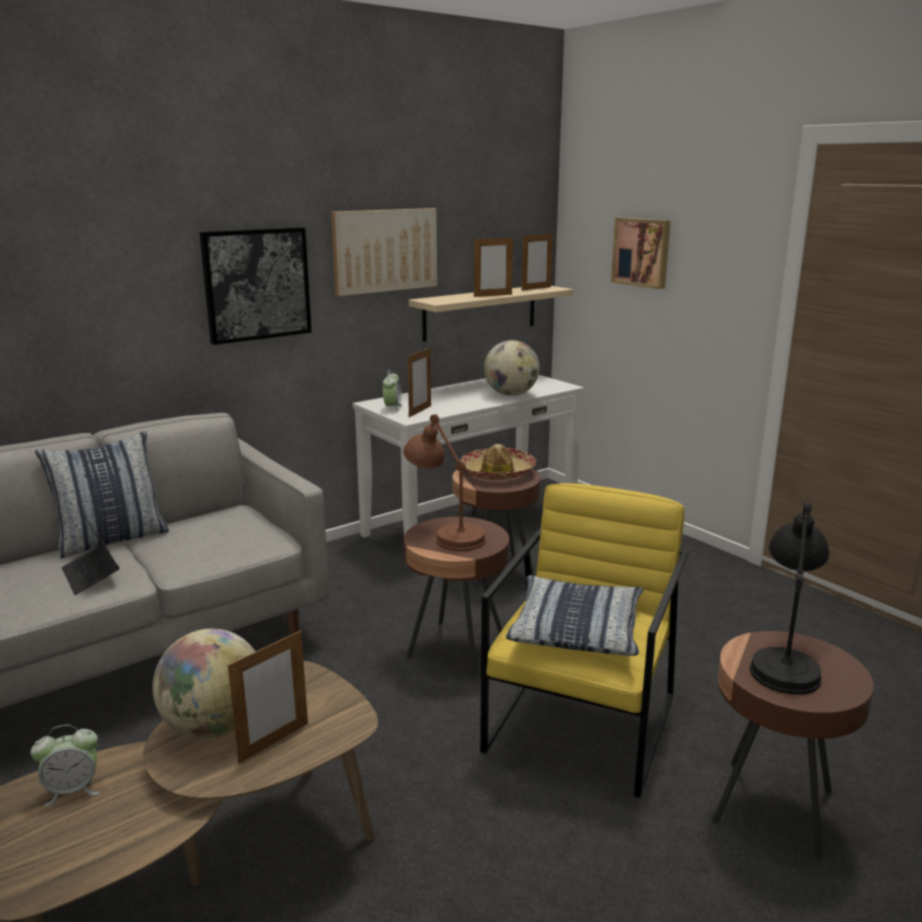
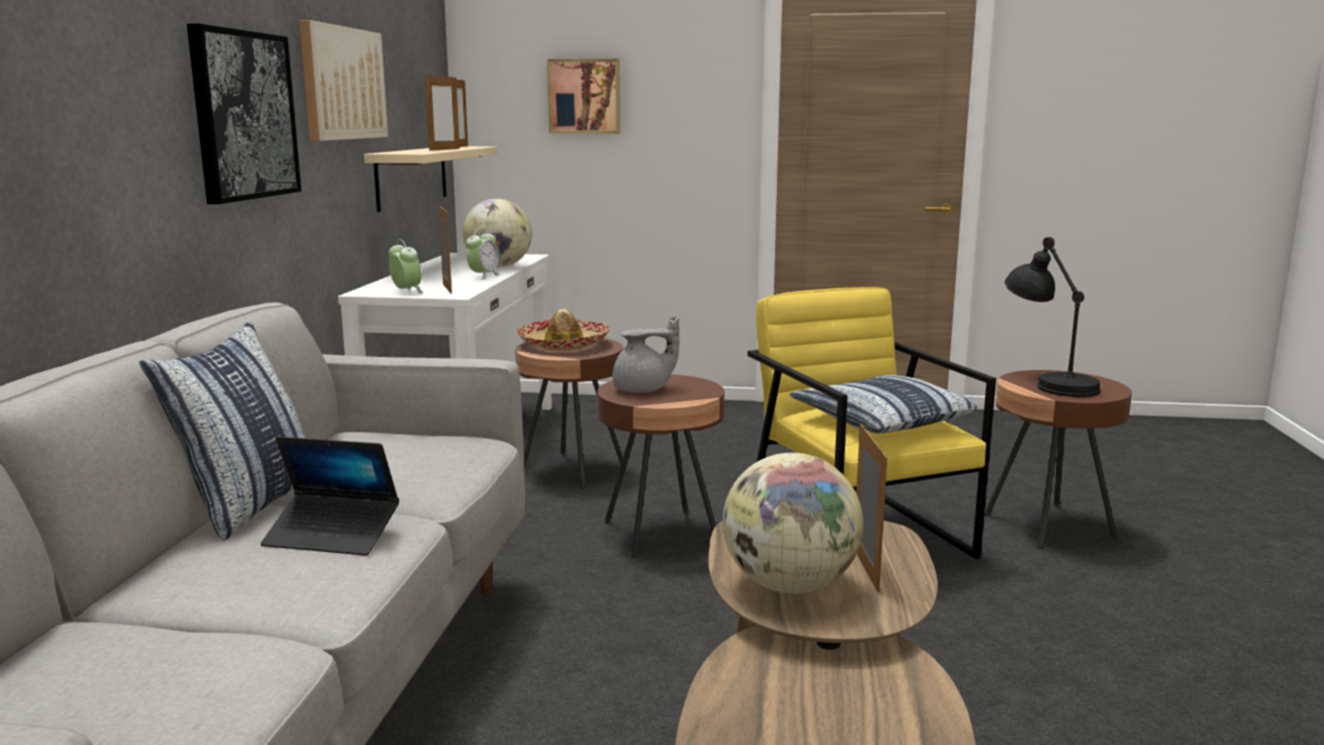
camera: 45 degrees left, 5 degrees down
(73, 790) = (761, 706): alarm clock -> alarm clock (483, 276)
(444, 533) = (643, 390): brown table lamp -> grey teapot

